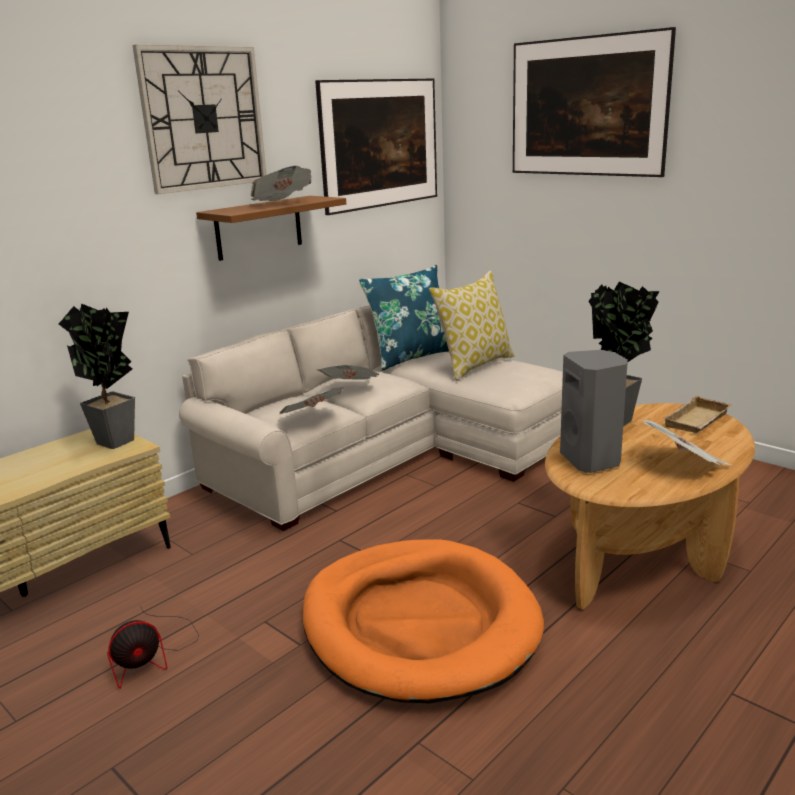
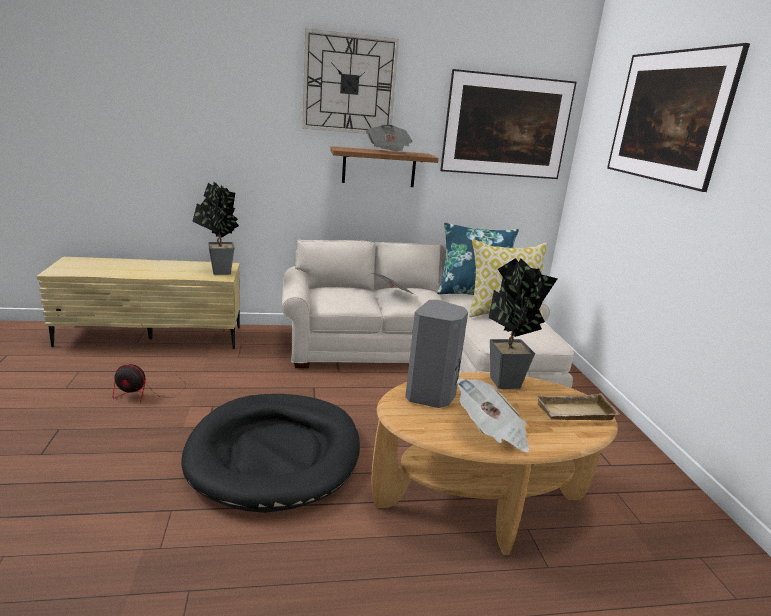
camera: 35 degrees right, 0 degrees up
(312, 418) = (341, 302): newspaper -> none
(419, 624) = (275, 454): orange dog bed -> black dog bed

